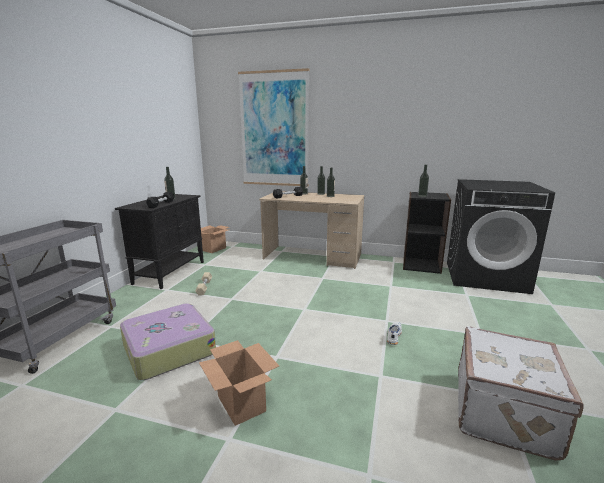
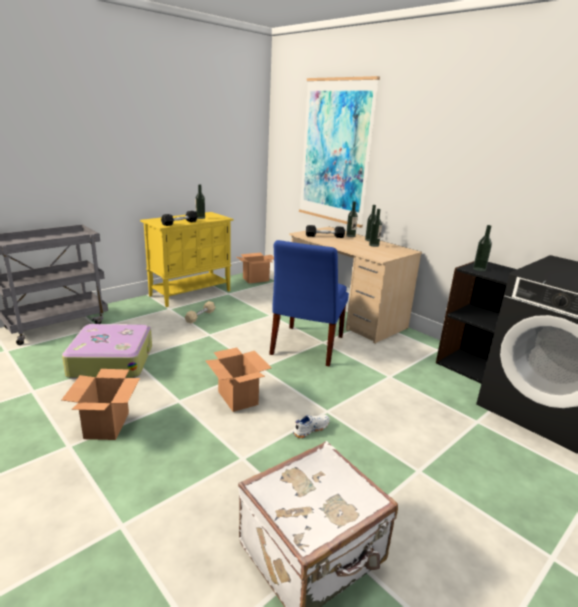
camera: 30 degrees right, 5 degrees up
(170, 272) = (191, 293): black cabinet -> yellow cabinet
(315, 284) = (306, 346): none -> blue chair
(317, 336) = (237, 398): none -> cardboard box

